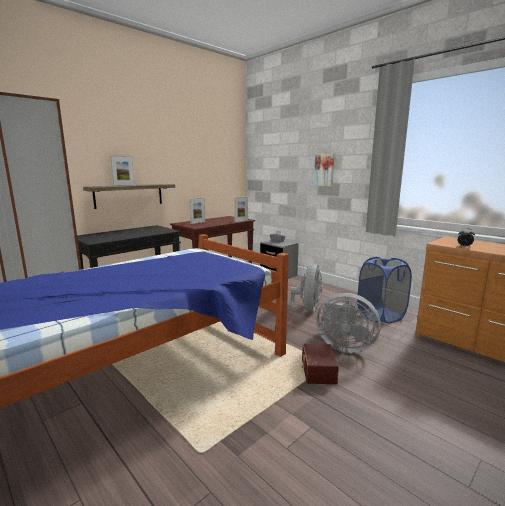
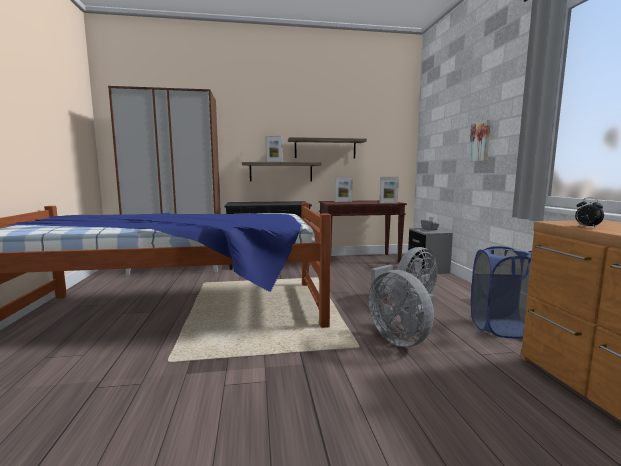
camera: 35 degrees right, 5 degrees down
(172, 168) = (325, 148): none -> shelf
(317, 371) = (338, 348): brown storage box -> none

